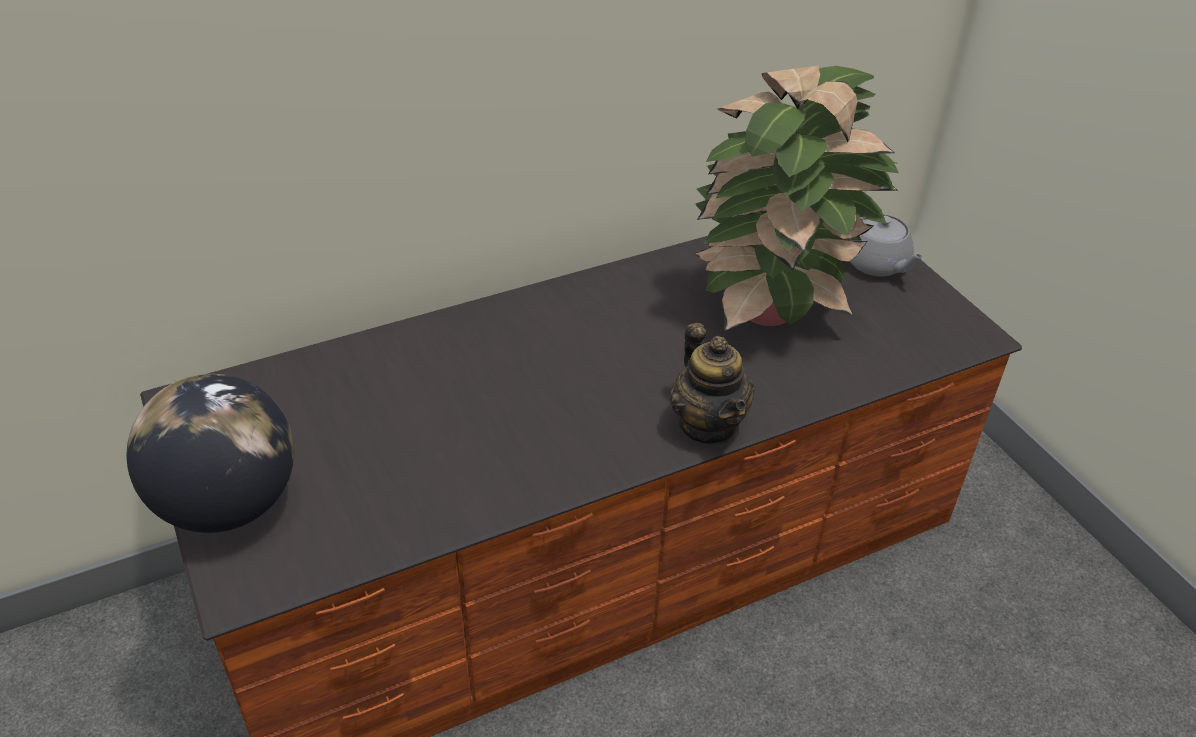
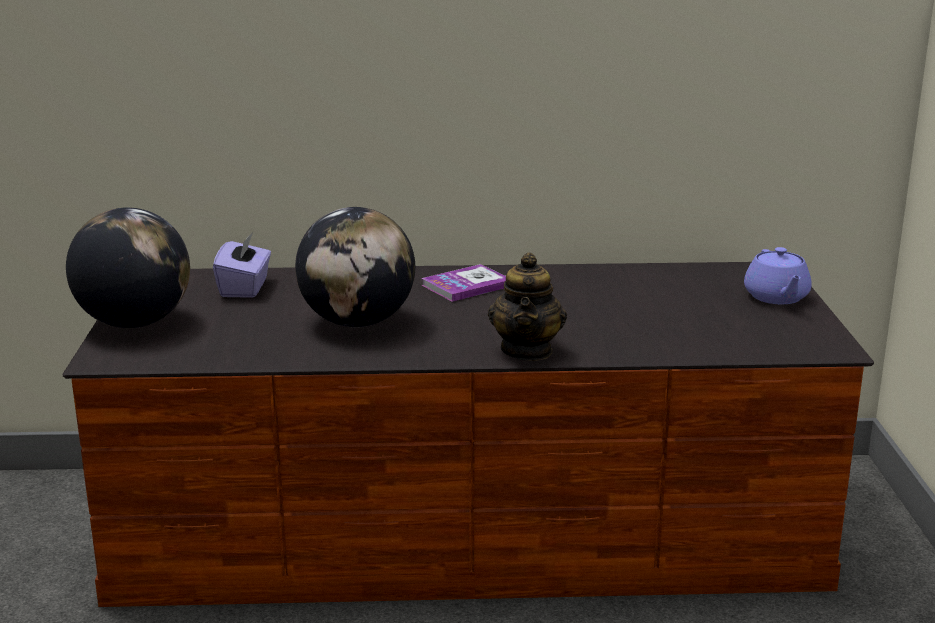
camera: 25 degrees right, 20 degrees down
(318, 393) = (245, 288): none -> purple tissue box
(496, 425) = (357, 323): none -> globe
(567, 321) = (466, 285): none -> book
(773, 311) = (649, 306): potted plant -> none
(877, 264) = (776, 297): grey teapot -> purple teapot

